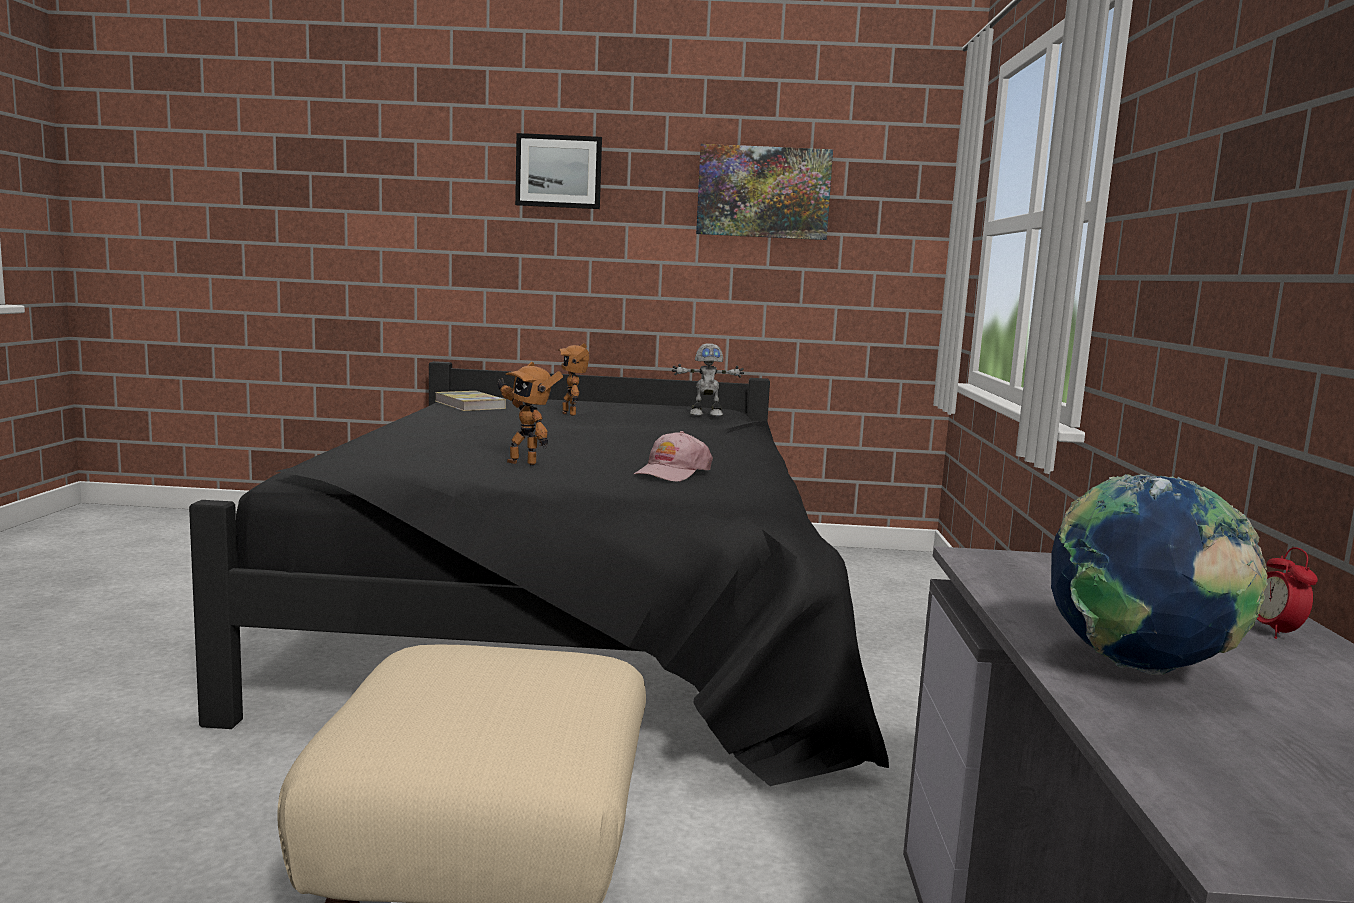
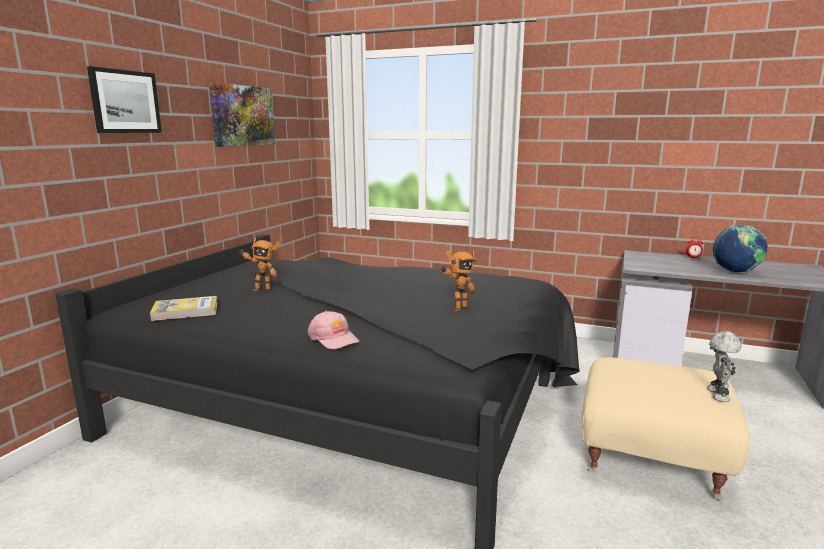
camera: 70 degrees left, 5 degrees up
(672, 473) = (484, 285): pink cap -> pink cap (334, 338)
(706, 414) = (307, 263): toy robot -> toy robot (716, 394)

